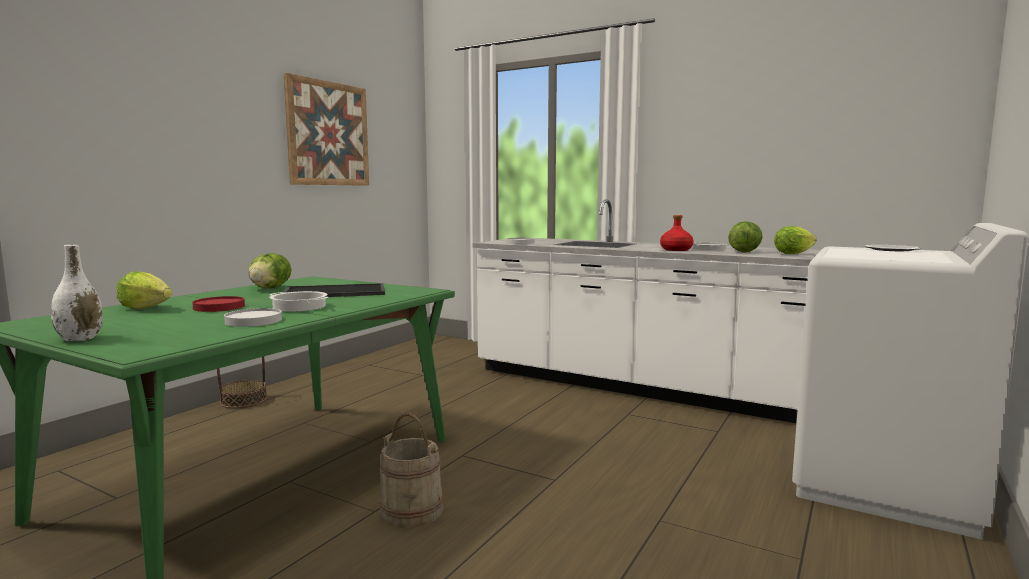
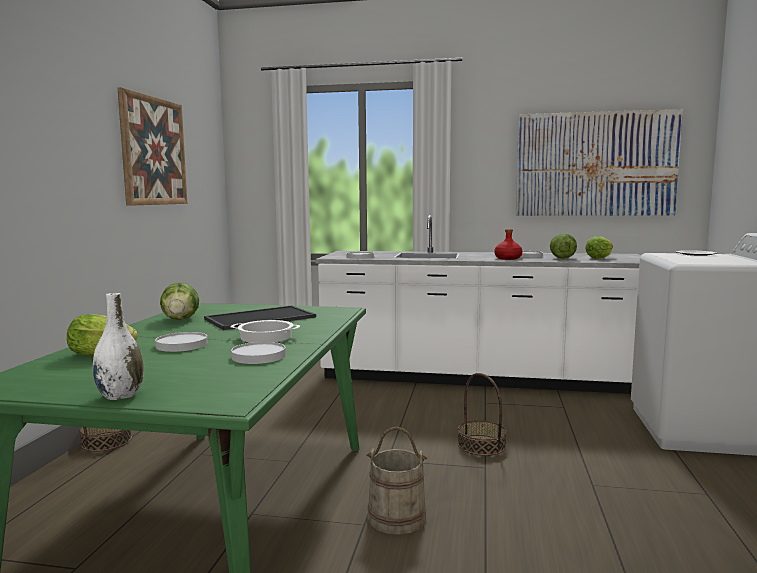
camera: 20 degrees left, 0 degrees up
(219, 307) = (181, 345): red plate -> white plate
(575, 457) = (481, 445): none -> basket
(818, 138) = (595, 164): none -> picture

